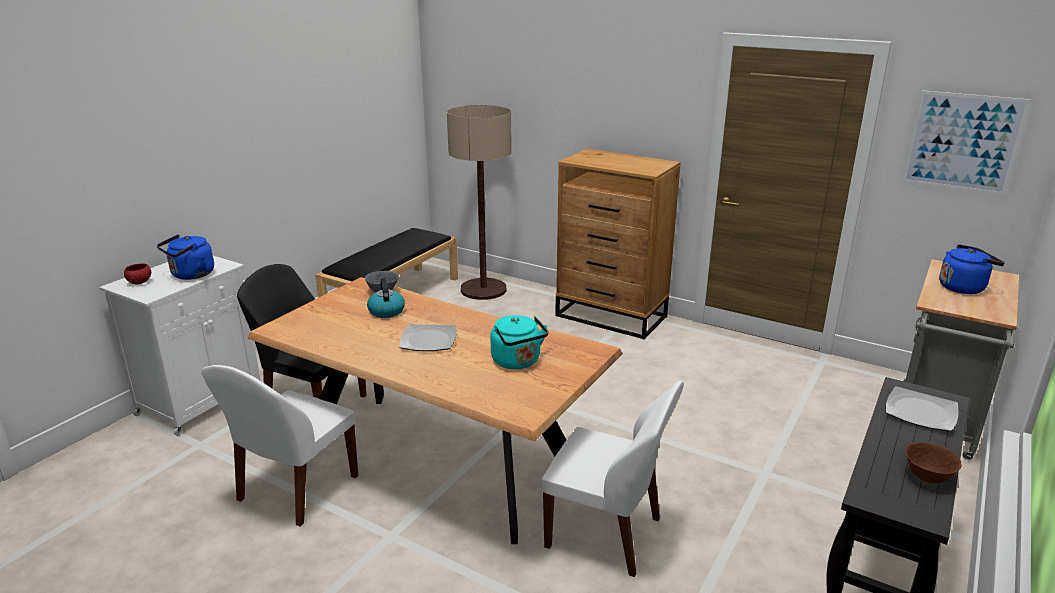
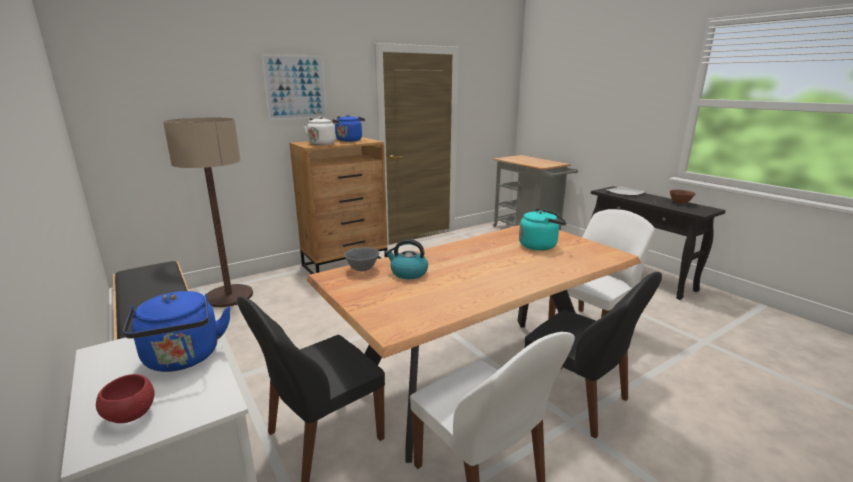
camera: 65 degrees left, 5 degrees down
(428, 340) = (483, 266): plate -> none
(429, 536) = (578, 400): none -> black chair
(595, 160) = (323, 144): none -> white kettle
(963, 142) = (490, 97): picture -> picture (295, 87)
(963, 287) = (528, 161): blue kettle -> blue kettle (349, 140)

